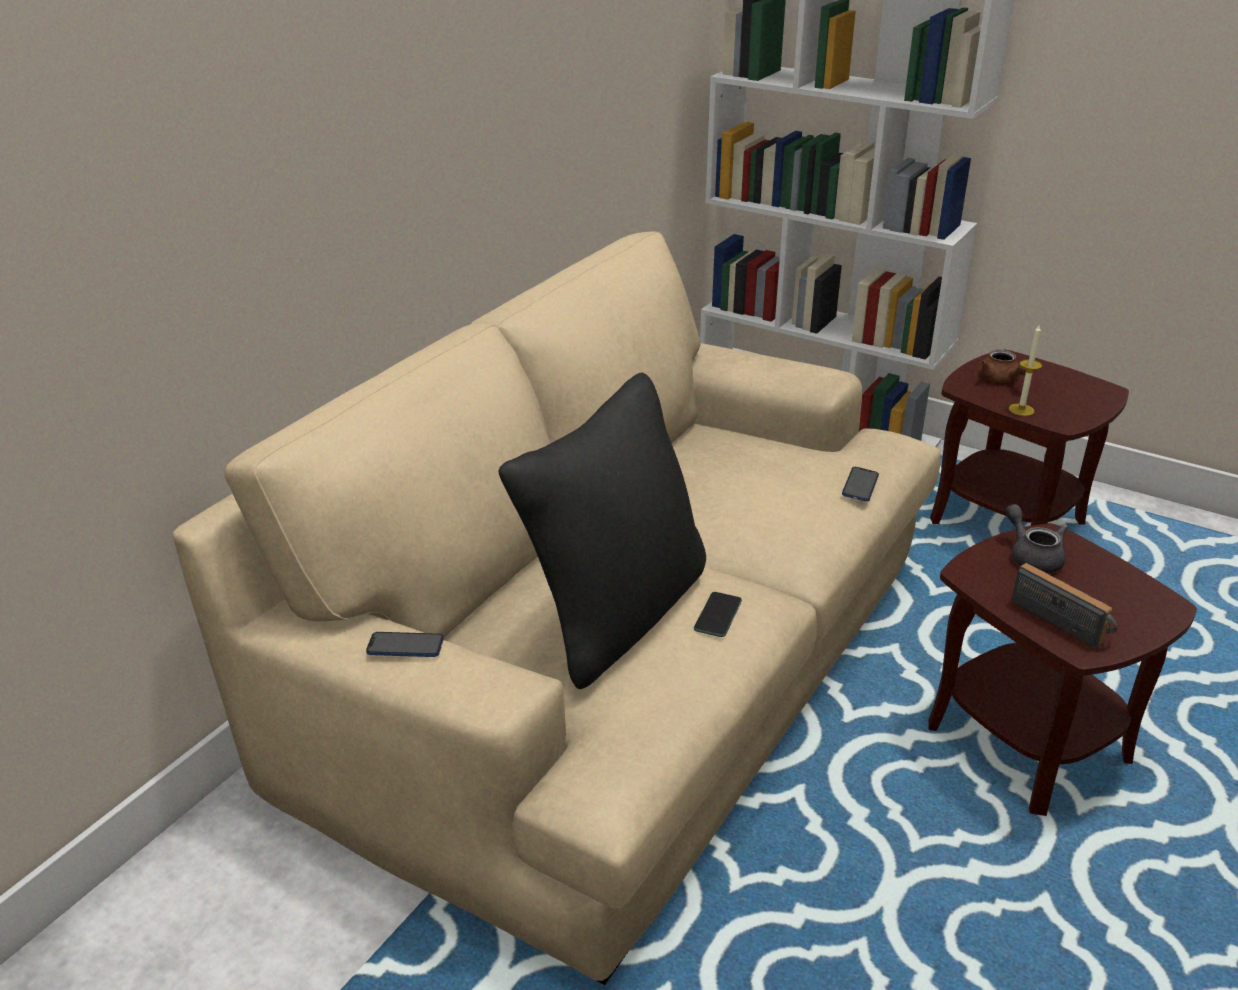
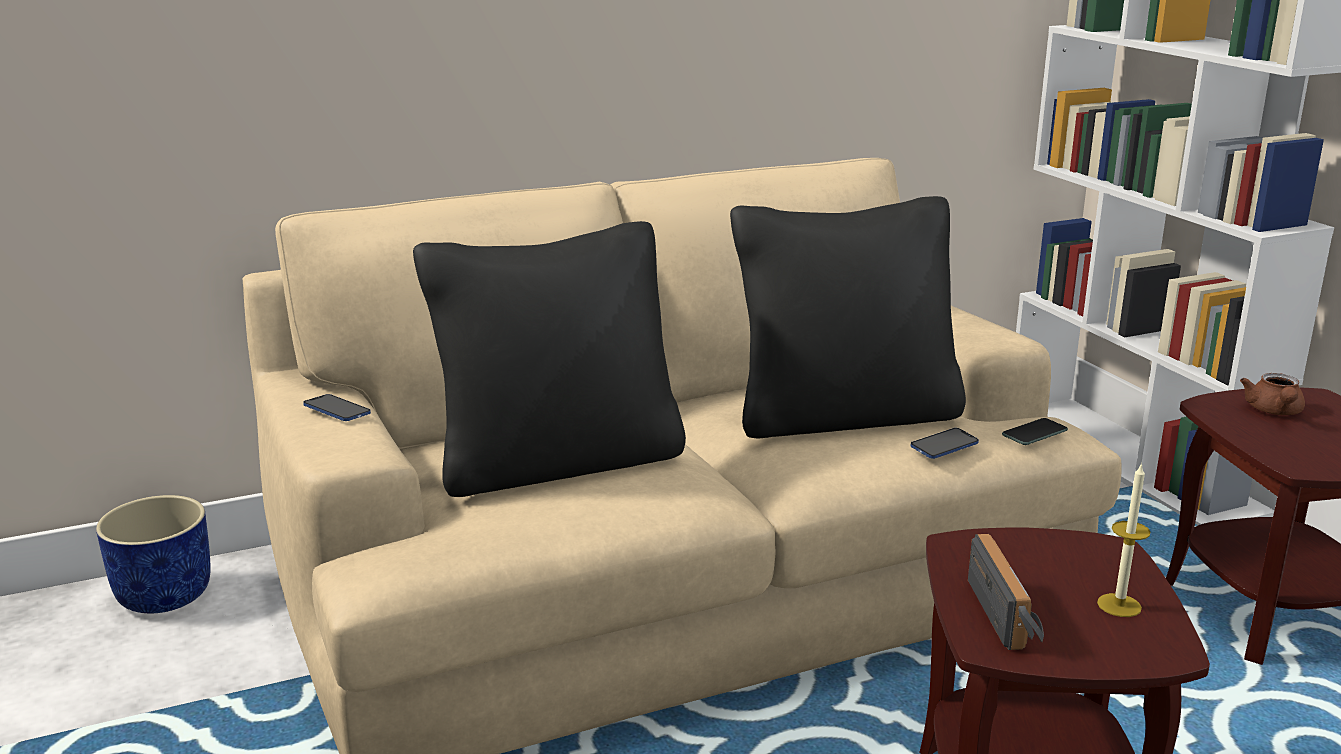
camera: 35 degrees right, 10 degrees down
(169, 894) = (166, 595): none -> blue planter
(718, 615) = (643, 489): phone -> phone (1034, 433)
(761, 482) = (844, 415): none -> black pillow
(1021, 410) = (1257, 441): candle -> candle (1119, 605)
(1032, 556) = (1059, 557): grey teapot -> none

